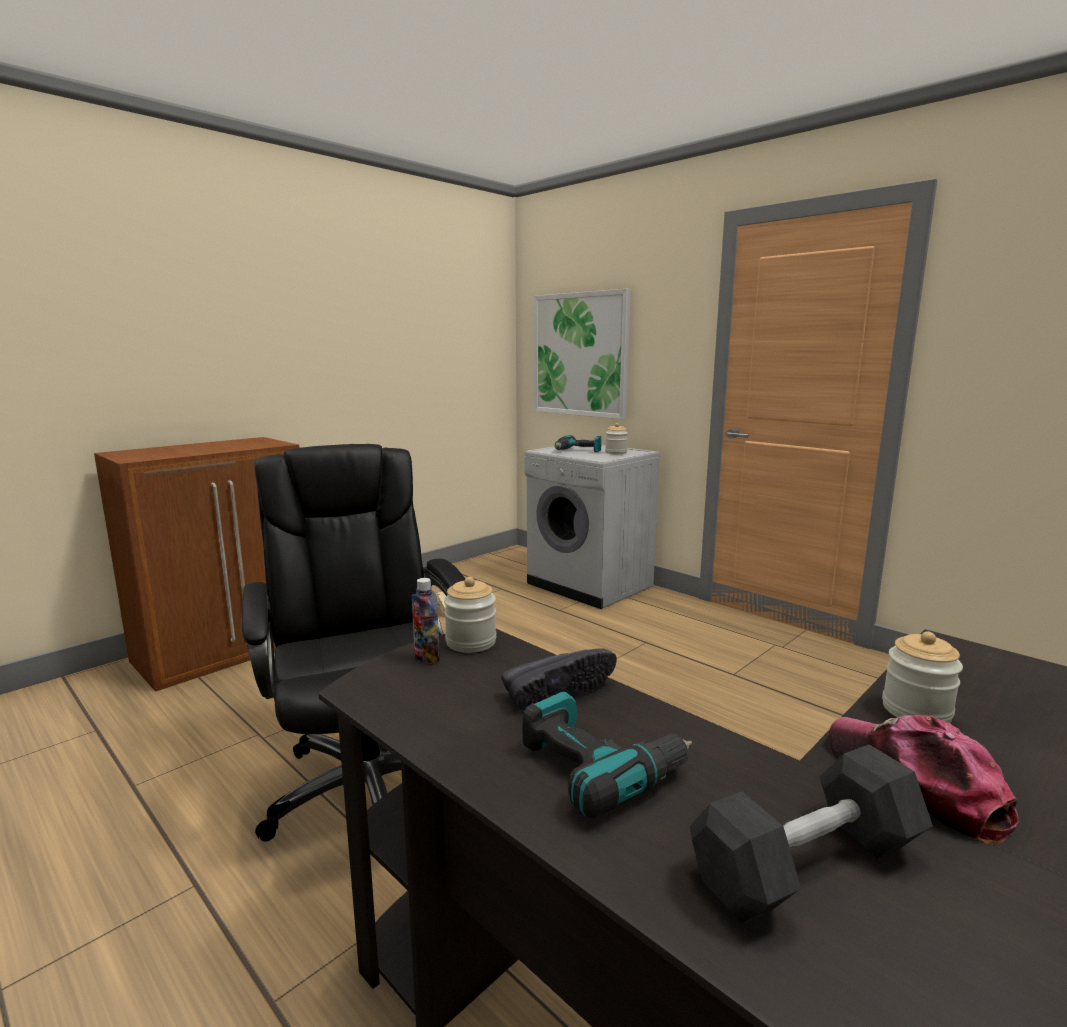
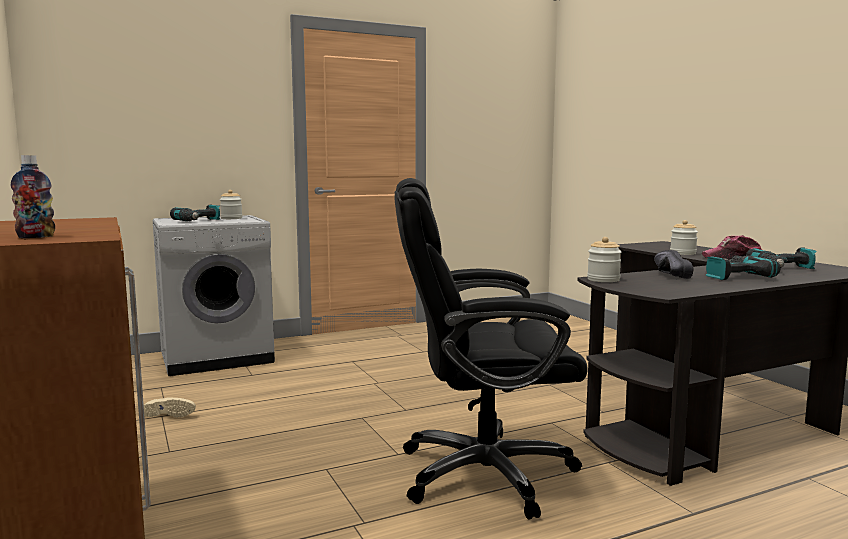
camera: 70 degrees left, 5 degrees down
(426, 657) = (624, 285): bottle -> bottle (36, 237)
(580, 355) = (135, 125): picture -> none
(806, 864) = (784, 269): grey dumbbell -> power drill

